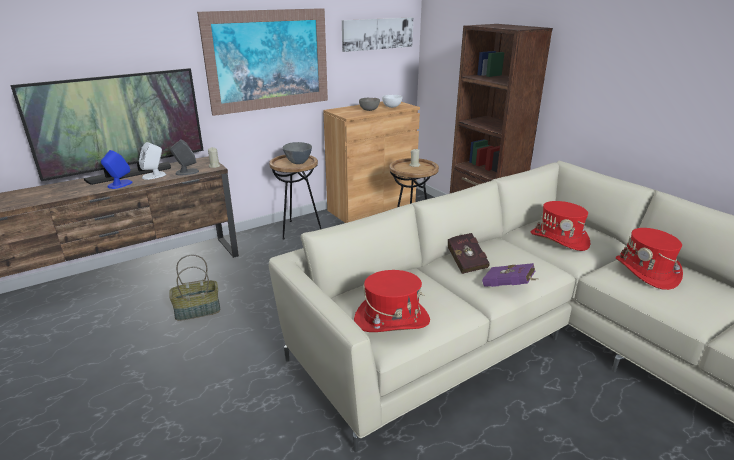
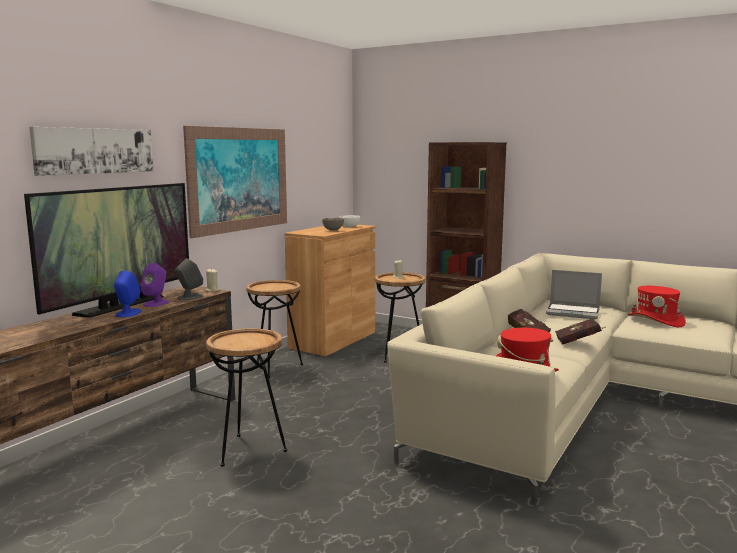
camera: 25 degrees left, 15 degrees down
(154, 175) = (156, 303): white speaker -> purple speaker
(197, 311) = (249, 450): basket -> brown side table
(298, 163) = (279, 287): grey bowl -> none
(377, 34) = (323, 157): picture -> picture (95, 151)
(509, 287) = (579, 342): purple book -> red book
(559, 239) = (573, 312): red hat -> laptop

